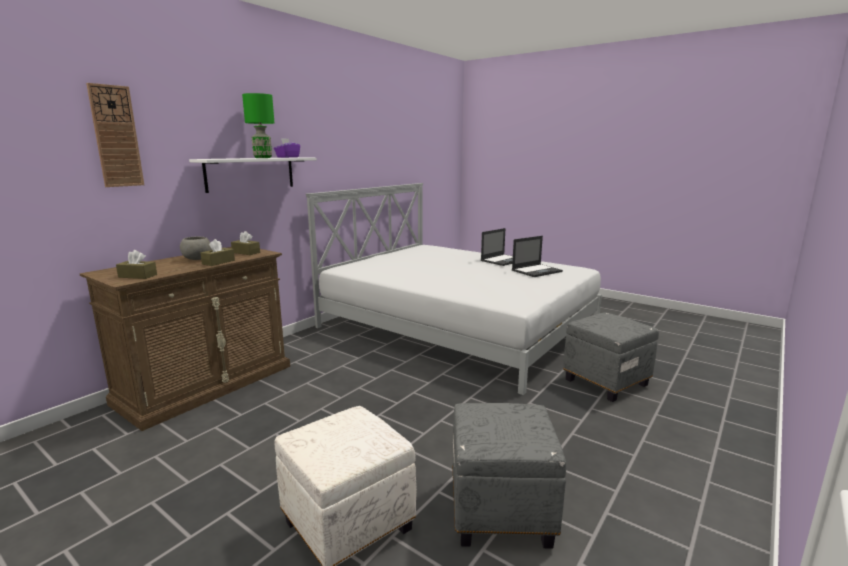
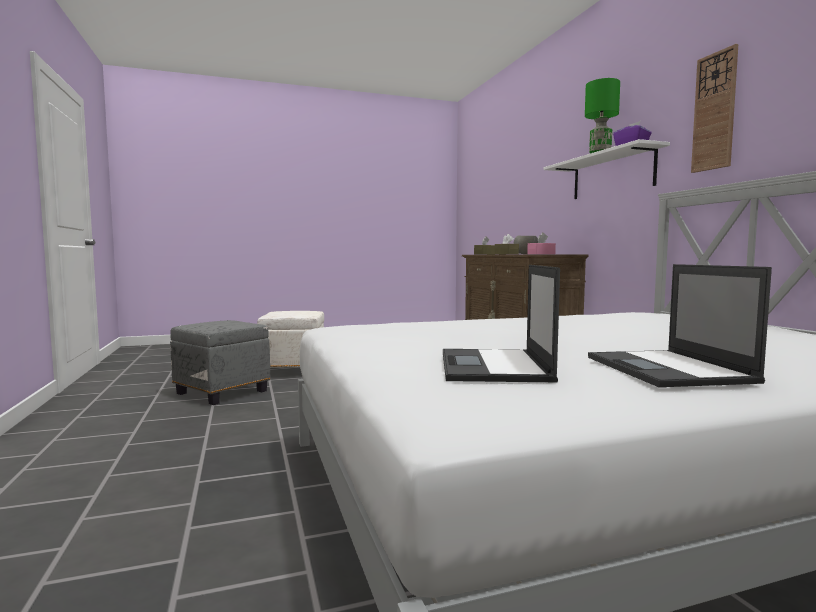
camera: 125 degrees right, 10 degrees down
(116, 136) = (537, 160): wall clock -> wall clock (714, 111)
(246, 252) = (541, 254): brown tissue box -> pink tissue box
(606, 382) = (199, 509): grey ottoman -> none

